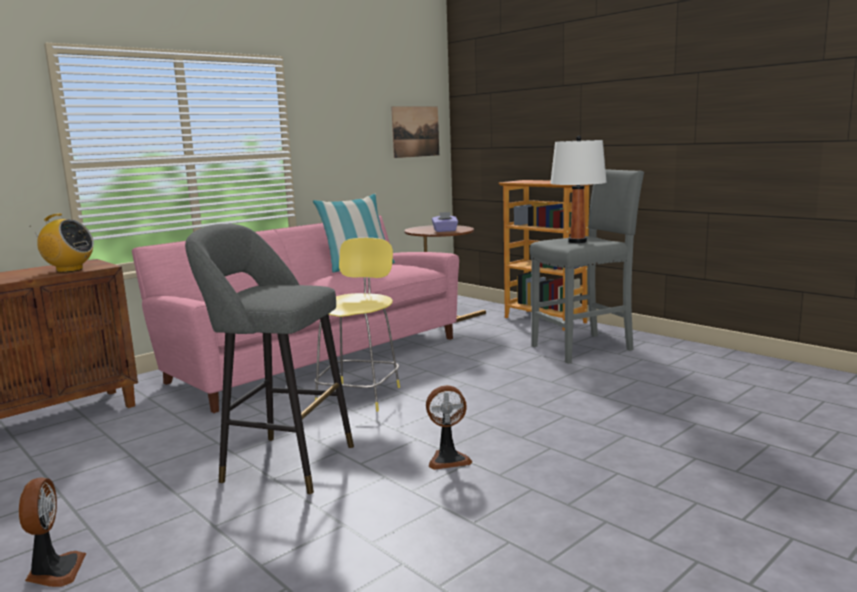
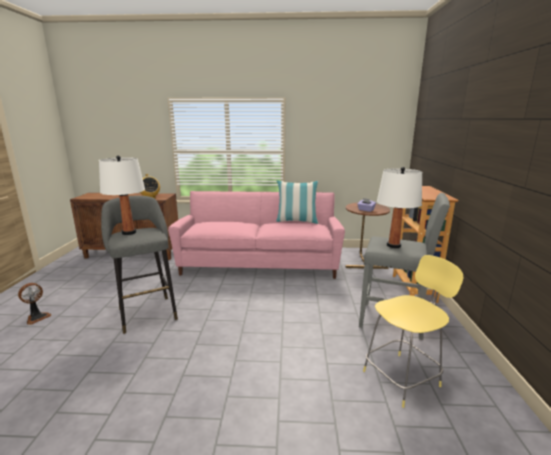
camera: 45 degrees right, 5 degrees up
(256, 292) = (129, 232): none -> white table lamp
(360, 395) = (232, 293): yellow stool -> yellow stool (403, 377)
(415, 131) = (380, 141): picture -> none
(448, 459) = (186, 350): fan -> none

